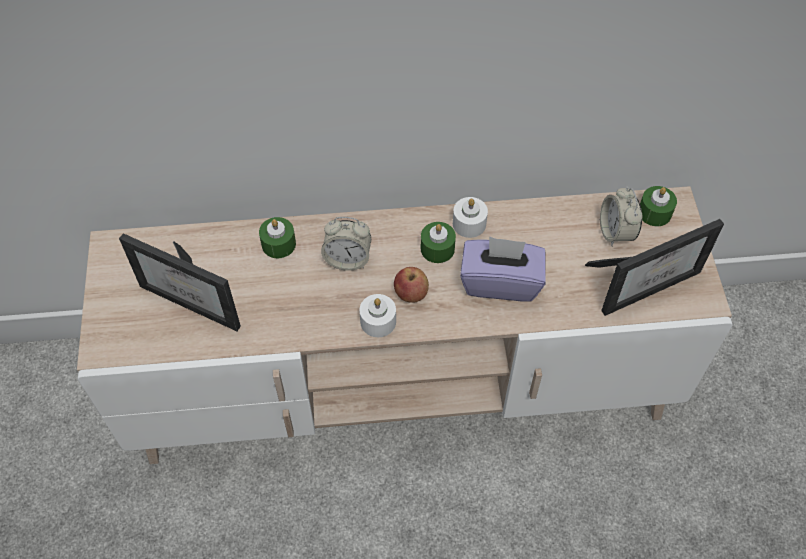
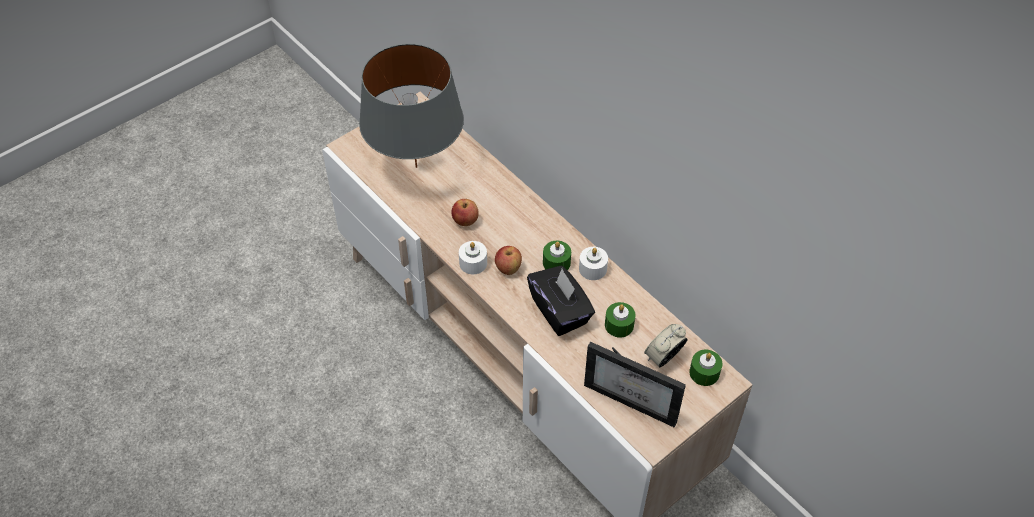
camera: 55 degrees right, 5 degrees down
(198, 298) = (416, 167): picture frame -> grey table lamp
(278, 244) = (487, 181): green candle -> green candle (619, 325)
(315, 296) = (465, 221): none -> apple
(348, 259) = (506, 221): alarm clock -> none
(500, 282) = (560, 311): purple tissue box -> black tissue box

